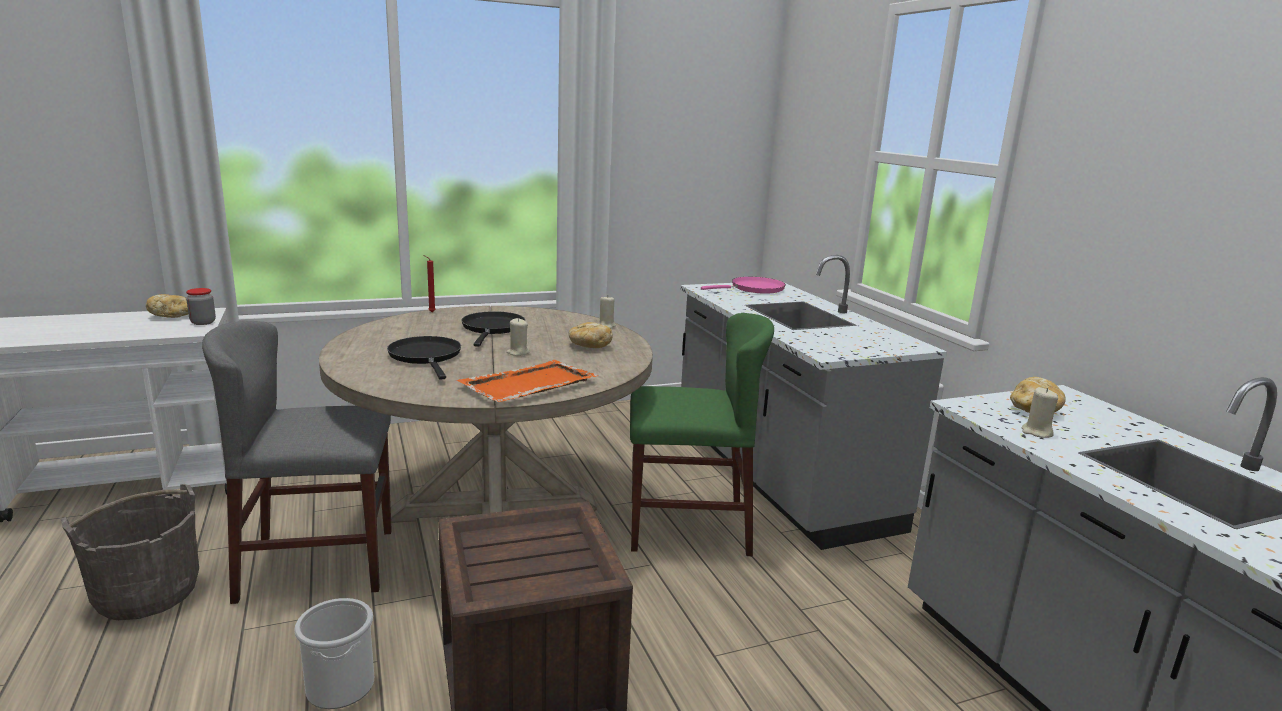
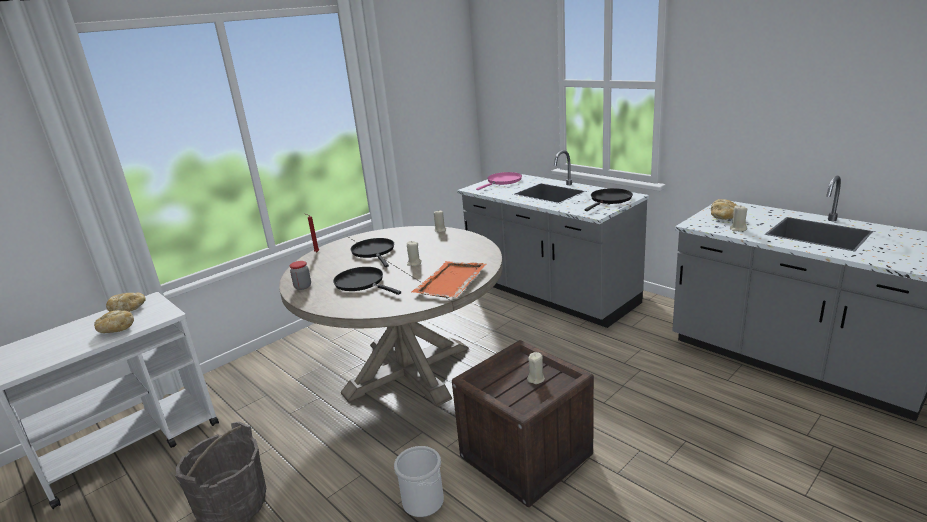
camera: 20 degrees left, 5 degrees up
(203, 322) = (161, 307): jar -> jar (303, 287)
(318, 564) = (330, 443): grey chair -> none
(550, 561) = (536, 379): none -> beige candle
(589, 346) = (449, 246): bread -> bread (116, 330)
(688, 526) = (528, 340): green chair -> none
(875, 343) = (610, 200): none -> black frying pan

